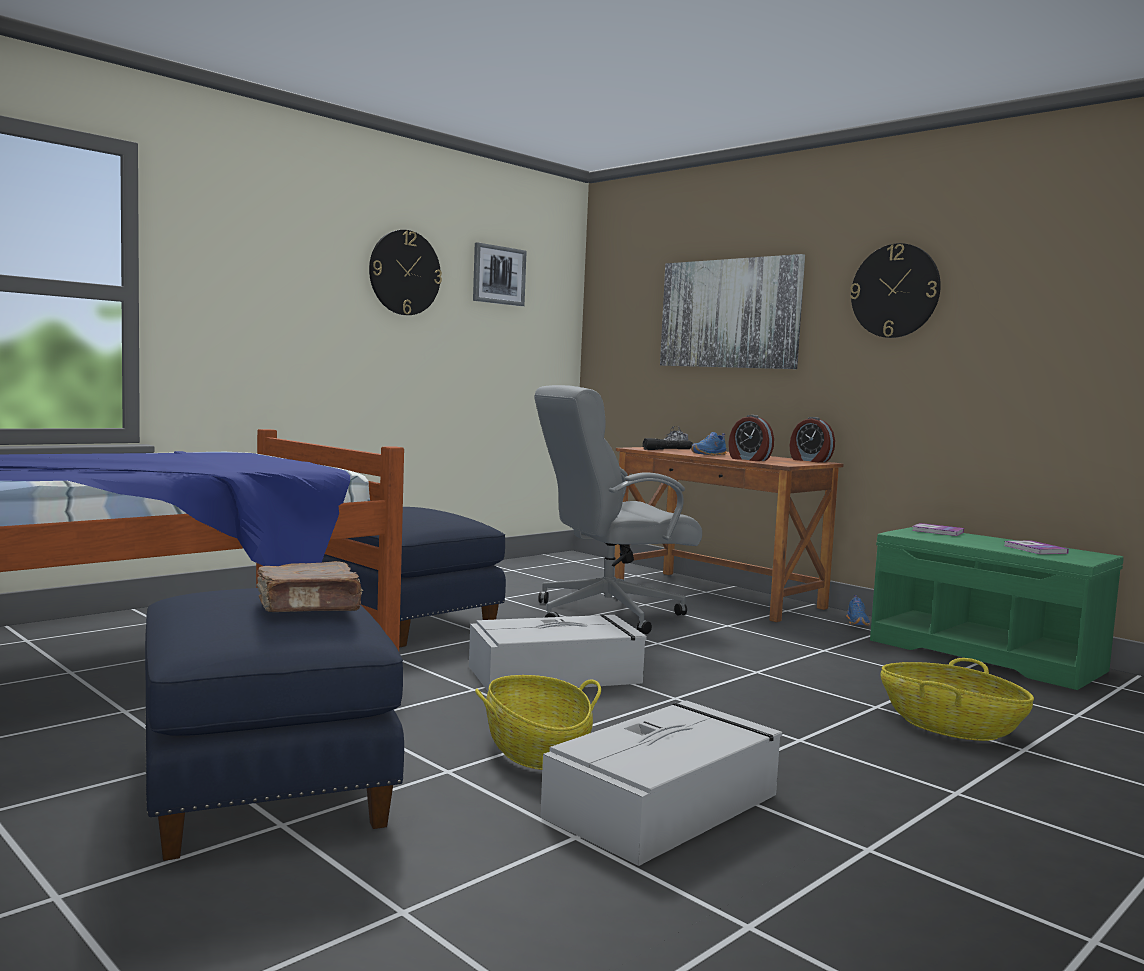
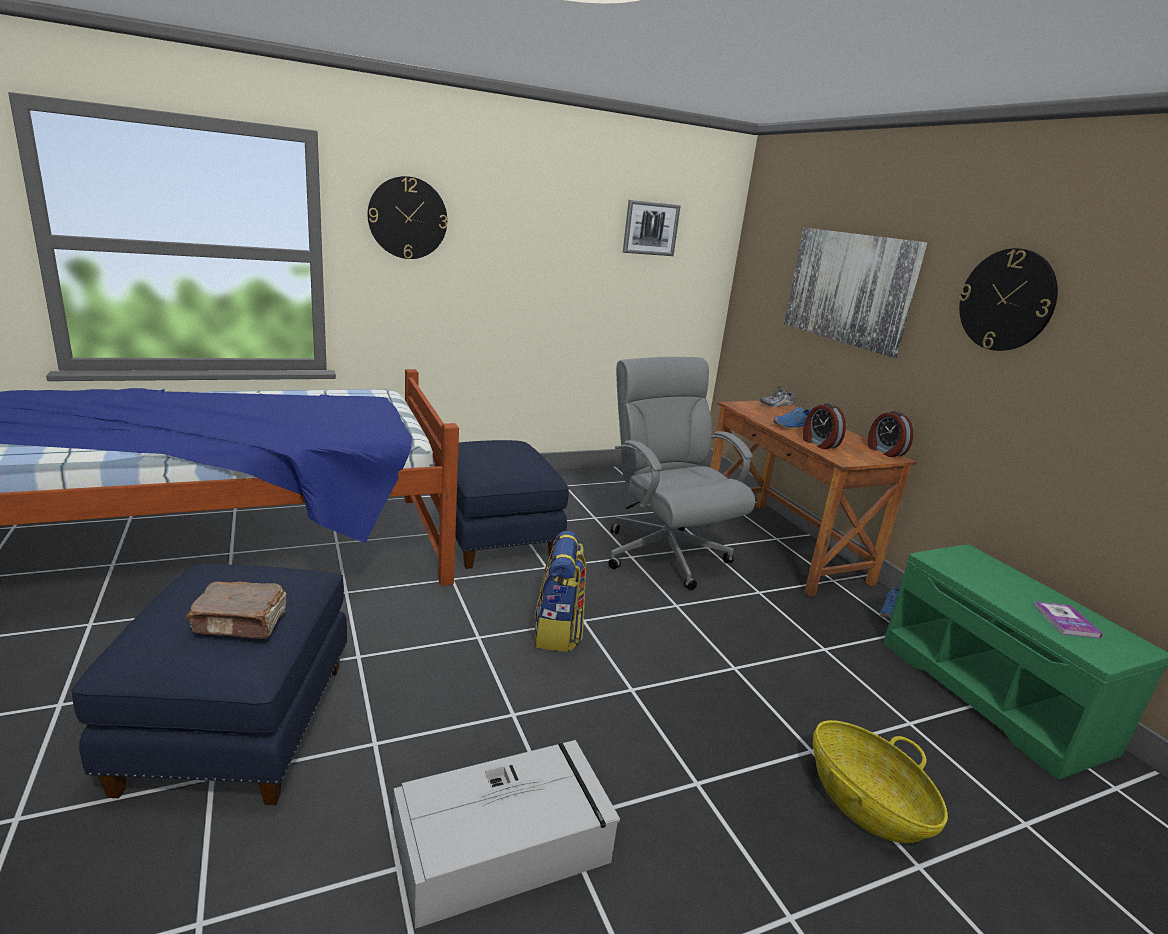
camera: 20 degrees right, 15 degrees up
(404, 272) = (557, 230): wall clock -> wall clock (407, 218)
(536, 750) = (462, 734): basket -> none
(557, 674) = (558, 632): grey storage box -> backpack
(608, 614) = (665, 555): grey office chair -> grey office chair turned 60 degrees clockwise
(667, 450) = (762, 411): black flashlight -> none
(937, 531) = (981, 560): book -> none

